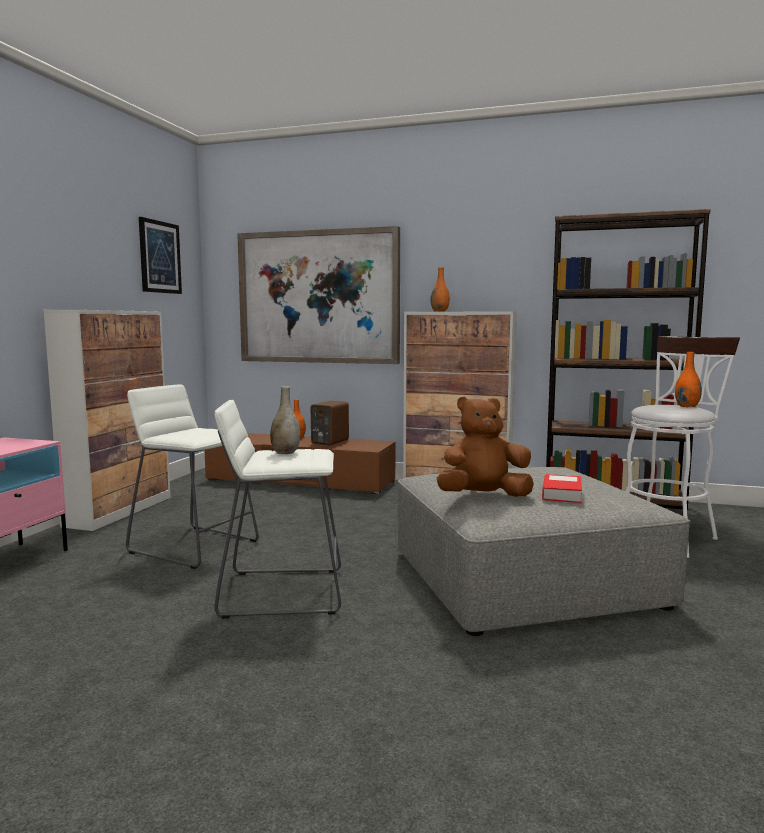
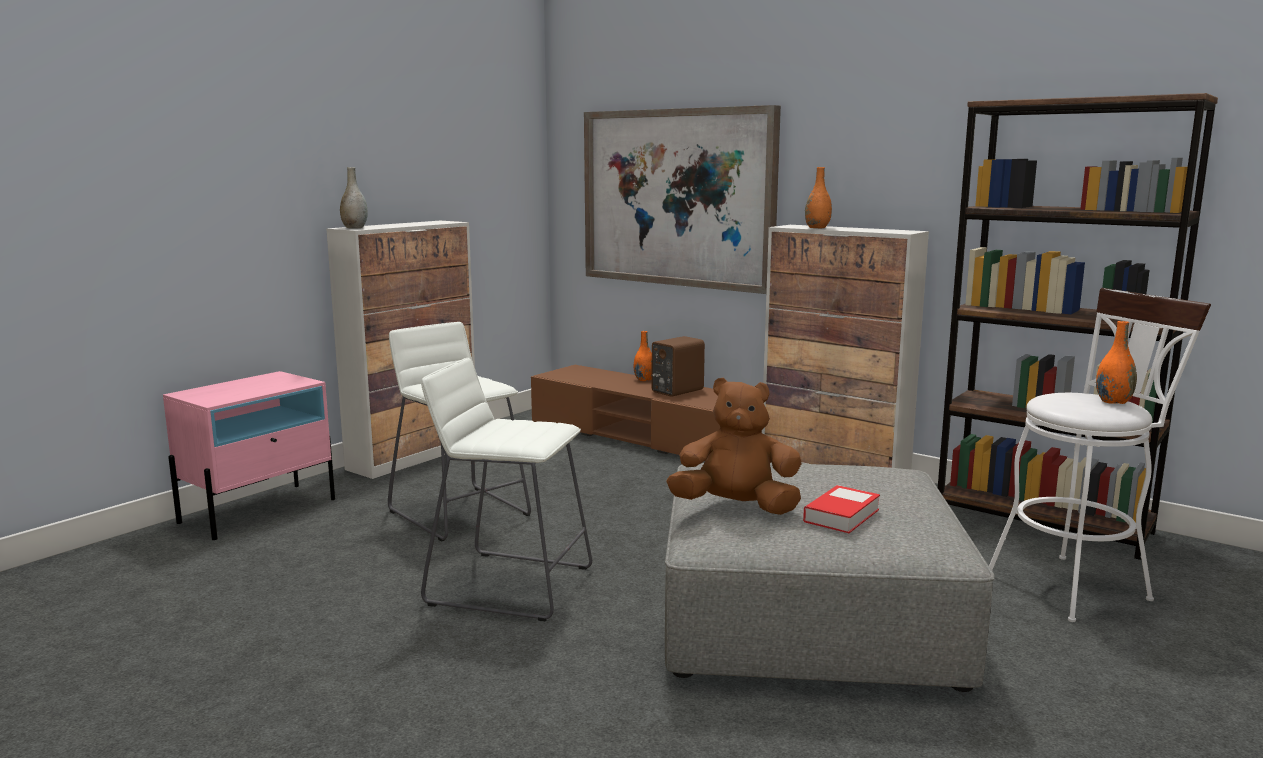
camera: 20 degrees right, 5 degrees up
(159, 257) = (484, 148): picture -> none
(285, 452) = (518, 426): grey vase -> grey vase (354, 228)

